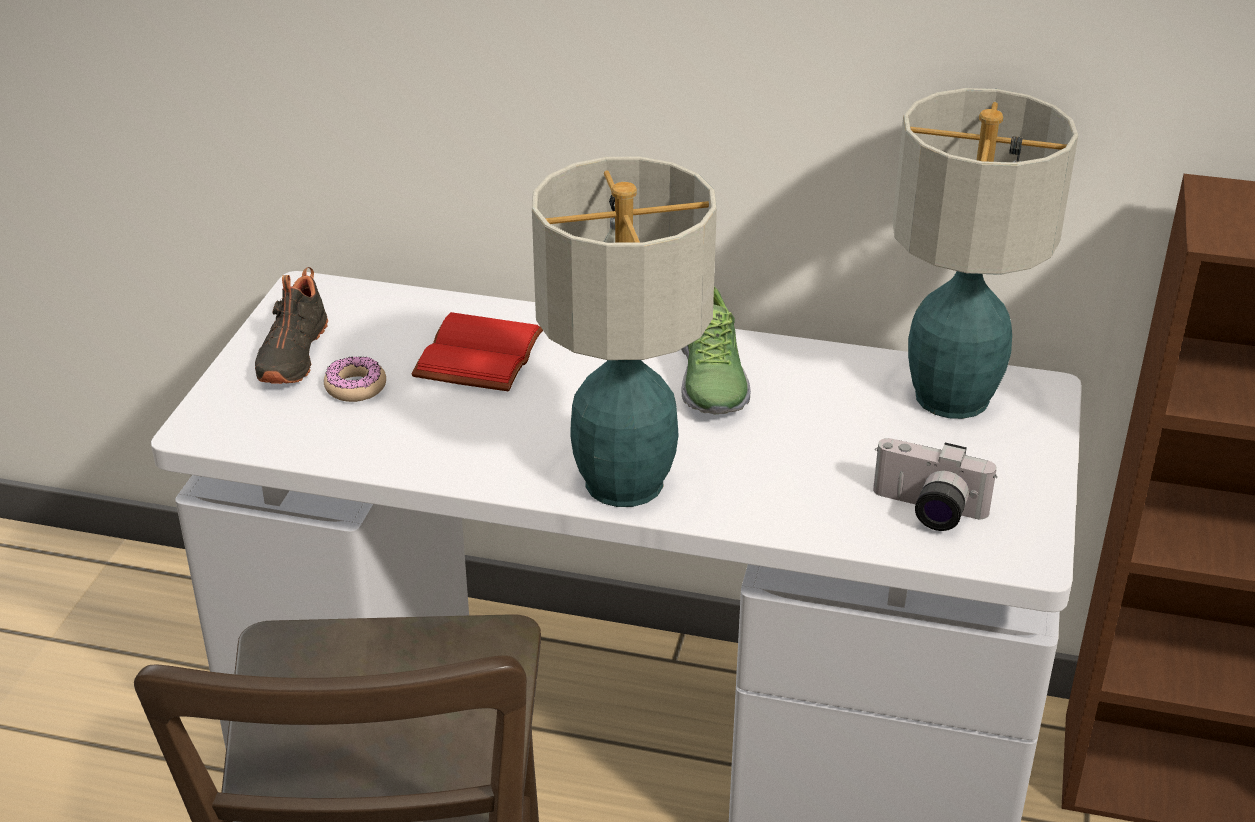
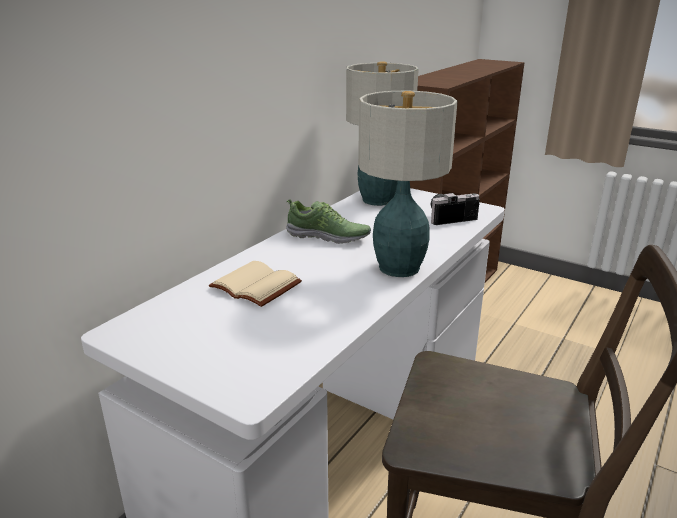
camera: 70 degrees left, 10 degrees down
(290, 354) = (190, 347): black shoe -> none
(355, 387) = (252, 328): donut -> none
(476, 354) = (253, 286): red book -> beige book
(926, 511) = (450, 217): camera -> camera turned 150 degrees counterclockwise

